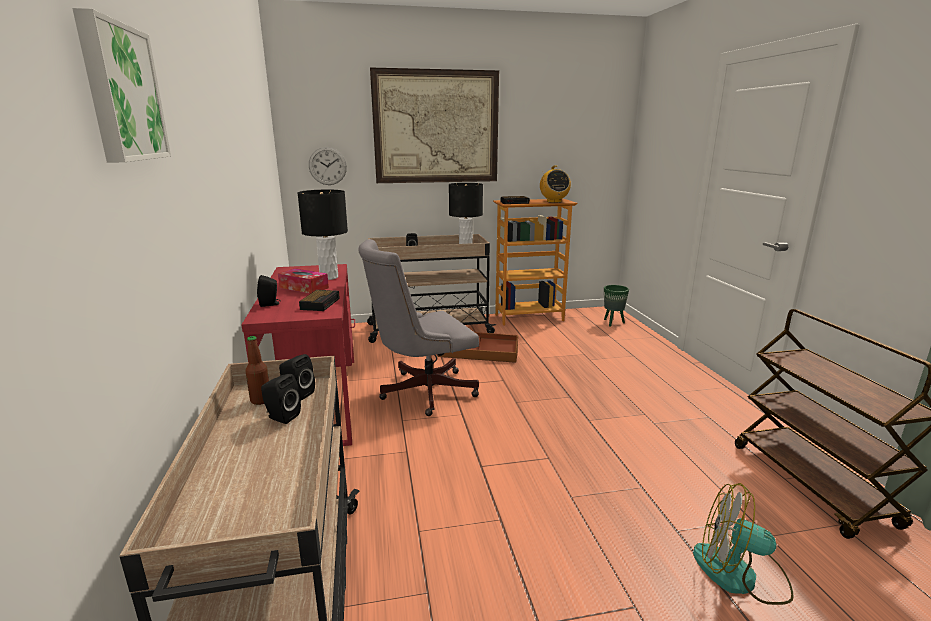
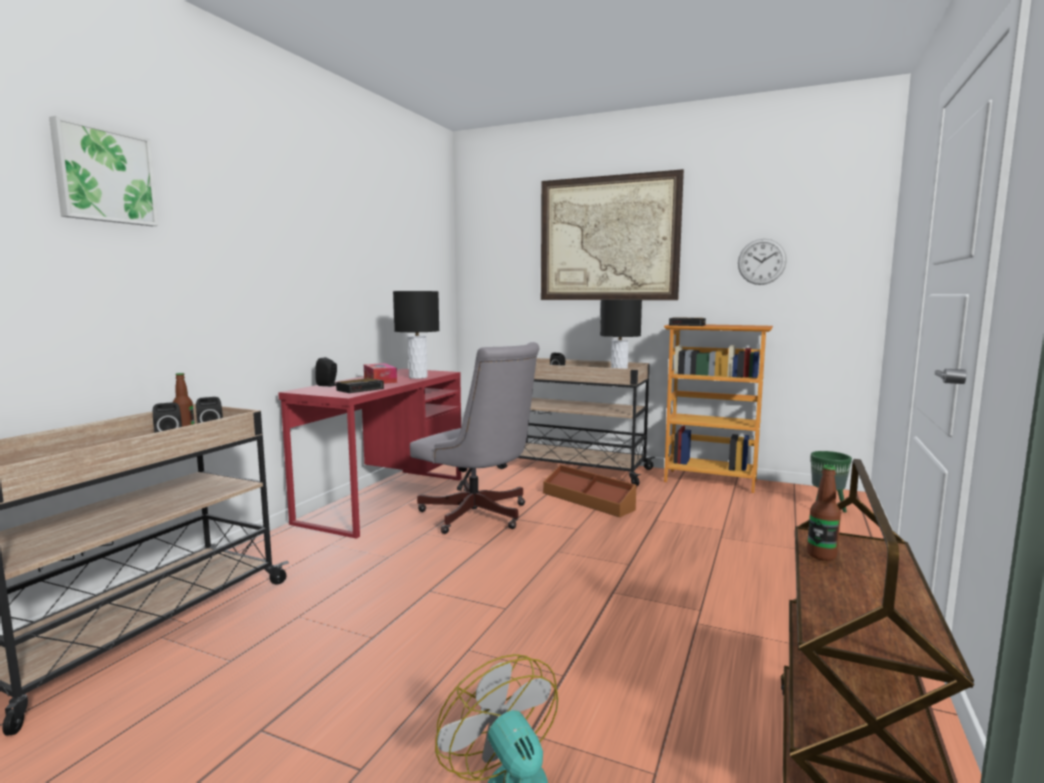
camera: 35 degrees right, 10 degrees down
(327, 166) = (497, 281): wall clock -> wall clock (761, 261)
(421, 392) = (479, 517): grey office chair -> grey office chair turned 150 degrees counterclockwise
(554, 201) = (743, 326): radio -> none
(800, 369) = (821, 555): none -> bottle

